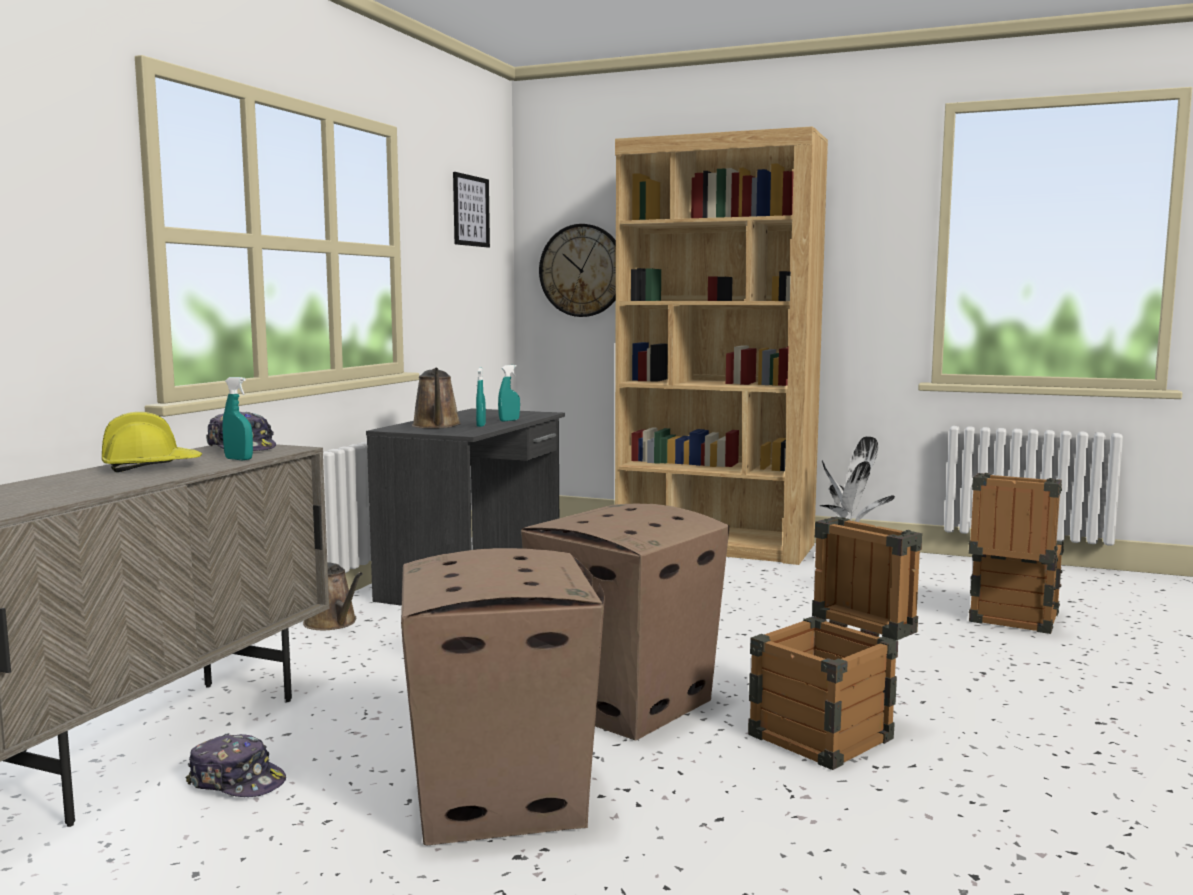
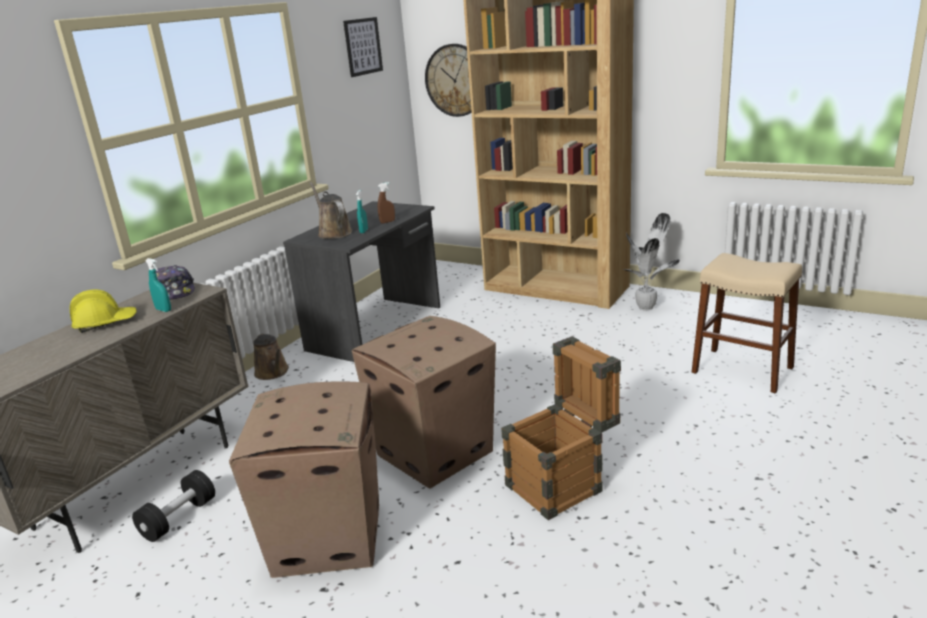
camera: 10 degrees right, 15 degrees up
(237, 781) = (179, 518): cap -> black dumbbell
(436, 426) = (333, 233): brown watering can -> brown watering can turned 150 degrees clockwise
(509, 420) = (387, 222): turquoise spray bottle -> brown spray bottle
(1011, 621) = (742, 370): crate -> beige stool

